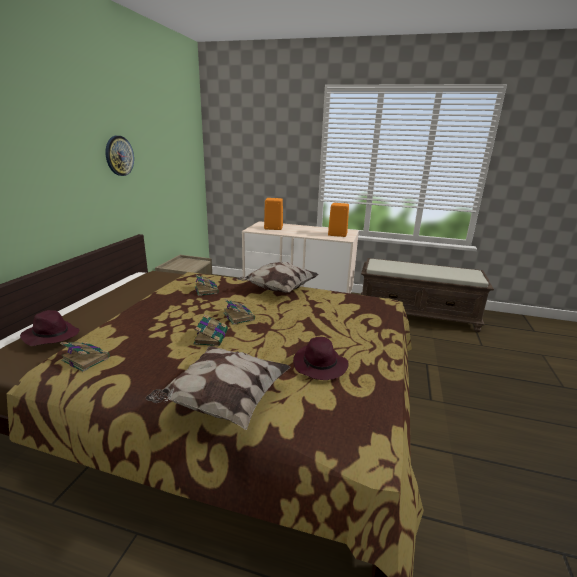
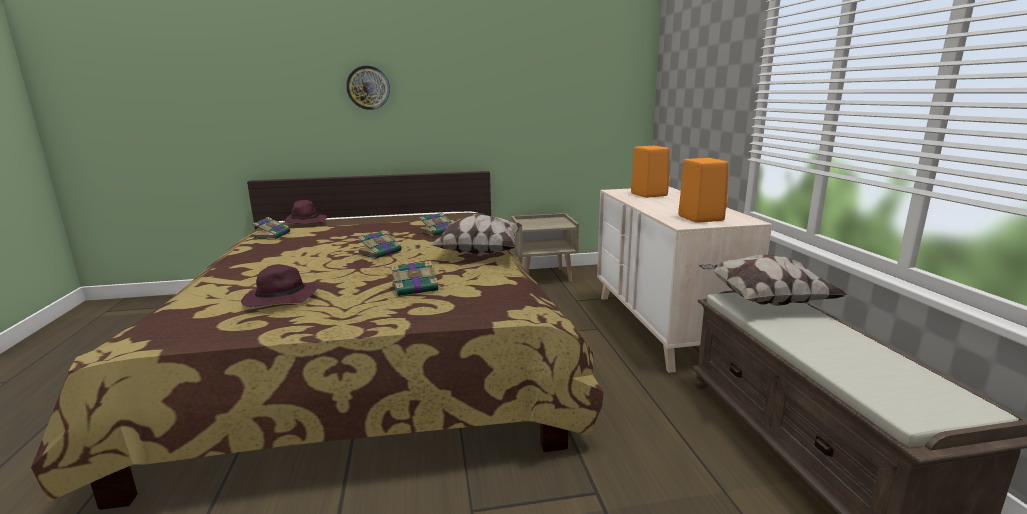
camera: 65 degrees right, 5 degrees down
(119, 156) = (475, 82): wall clock -> wall clock (368, 88)
(211, 337) = (325, 254): book -> book (416, 288)
(223, 401) = (210, 280): pillow -> pillow (763, 300)

